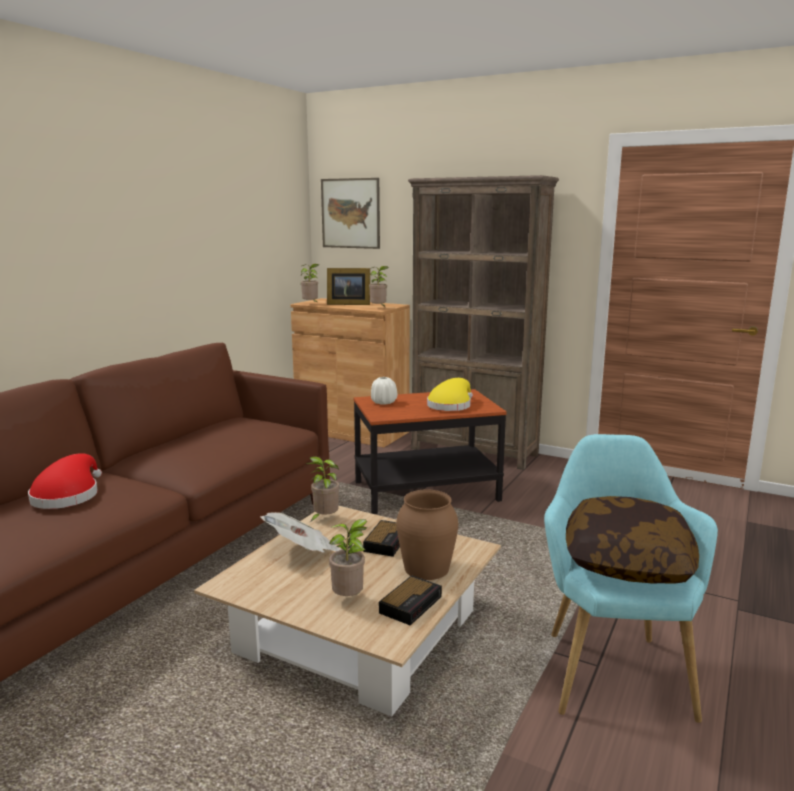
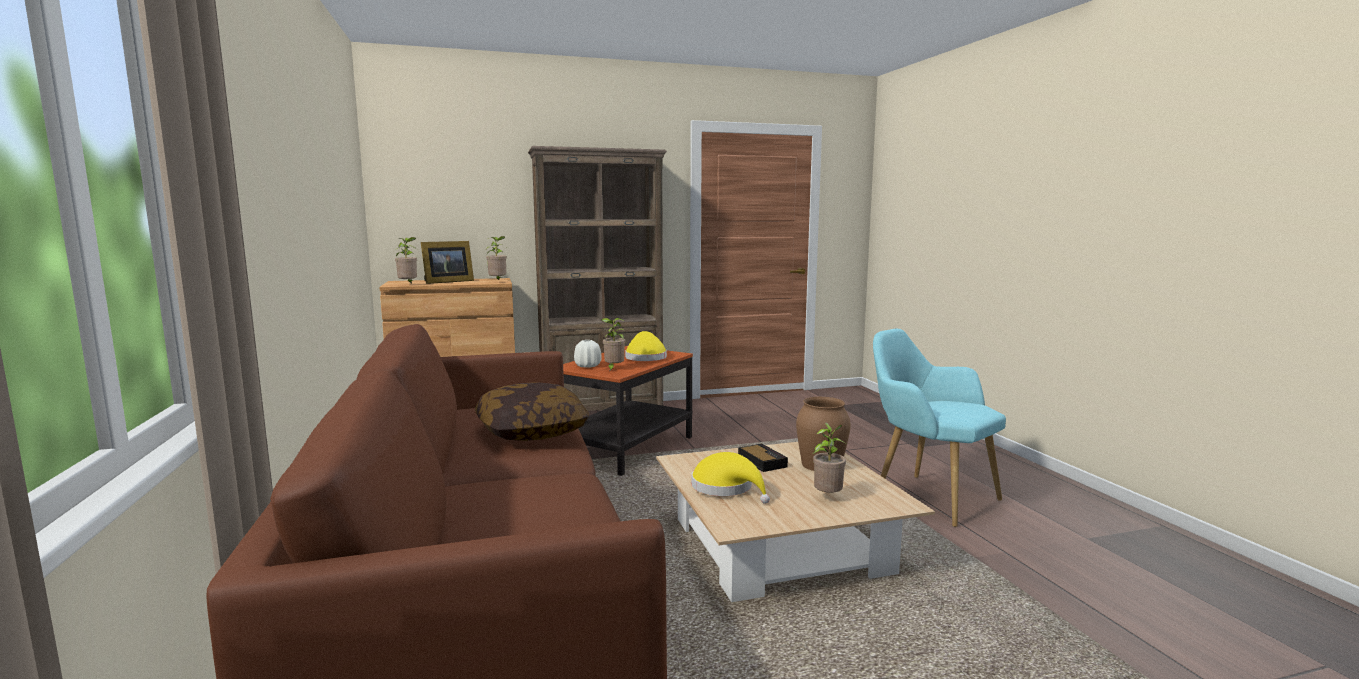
camera: 45 degrees left, 5 degrees down
(68, 495) = (508, 503): red hat -> none
(303, 551) = (726, 488): newspaper -> yellow hat
(324, 519) = (684, 465): potted plant -> potted plant (613, 369)
(350, 213) = (425, 182): picture -> none
(411, 604) = (863, 484): alarm clock -> none
(627, 561) = (947, 408): pillow -> pillow (531, 431)

